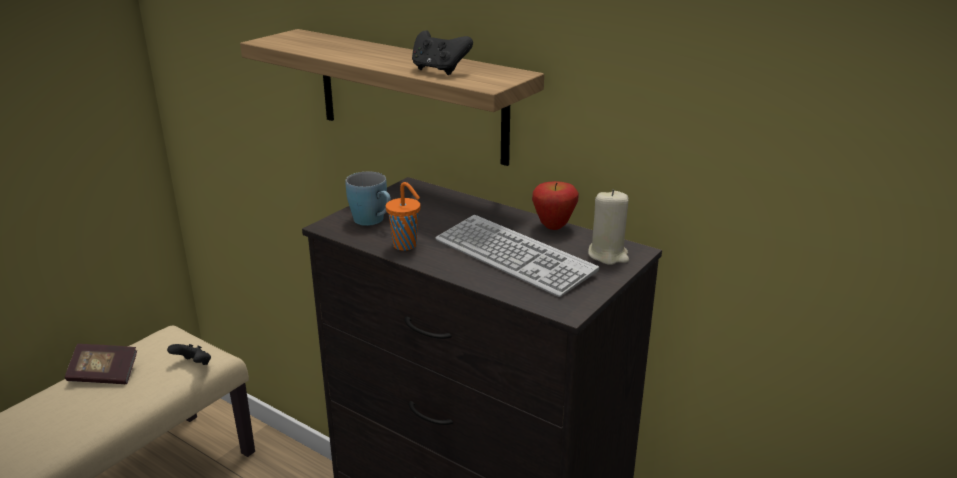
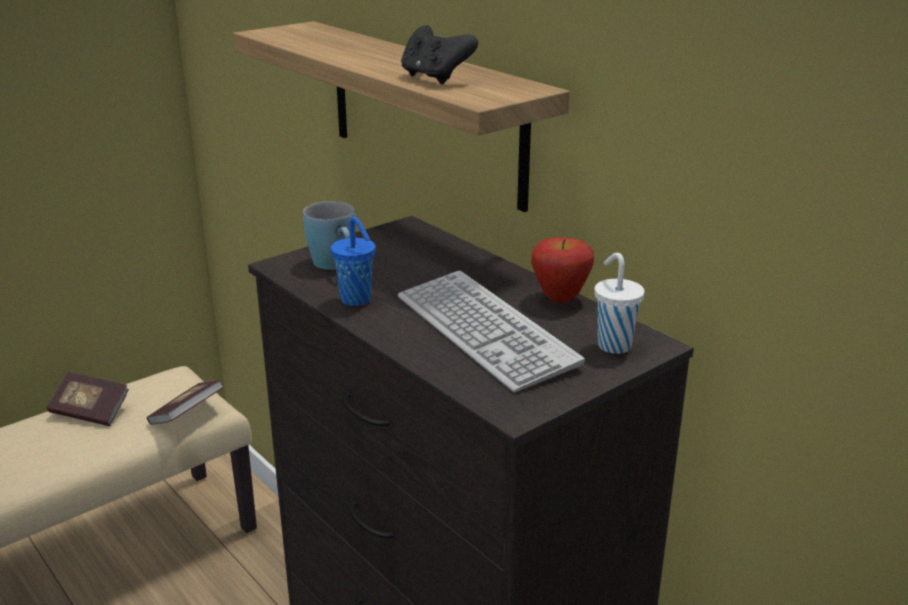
camera: 15 degrees right, 0 degrees up
(193, 365) = (187, 415): black game controller -> book
(406, 246) = (357, 300): orange cup -> blue cup
(608, 255) = (613, 345): beige candle -> white cup

